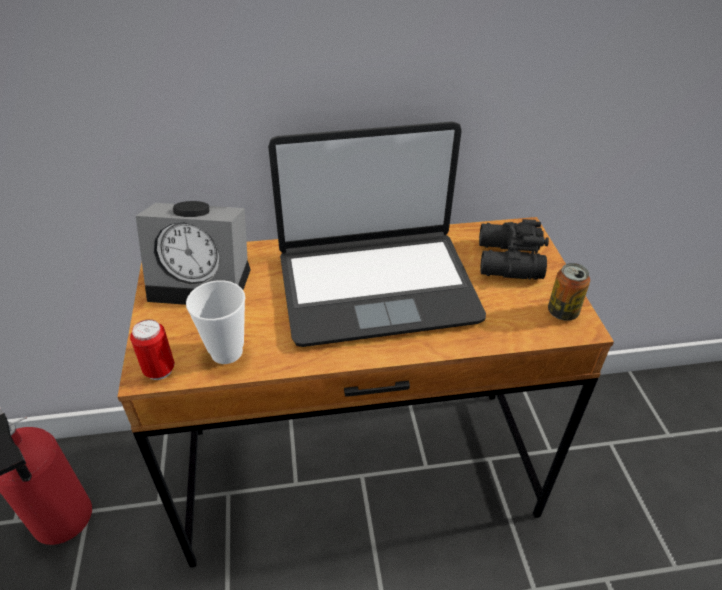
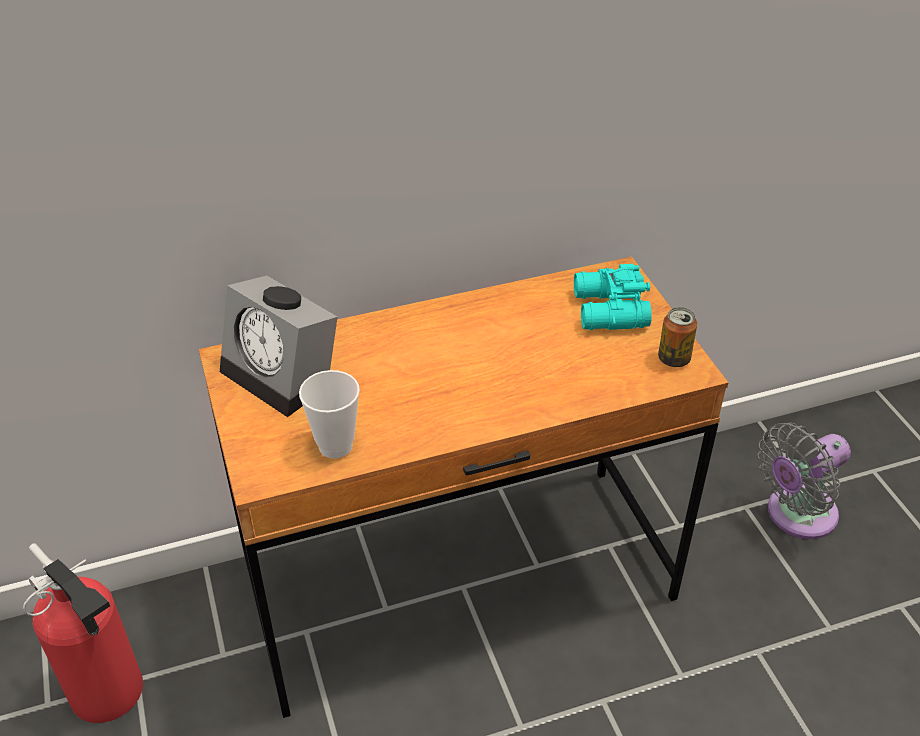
camera: 10 degrees left, 0 degrees up
(159, 370) = (271, 474): can -> none
(205, 281) = (284, 375): alarm clock -> alarm clock turned 45 degrees clockwise
(376, 286) = (474, 356): laptop -> none
(507, 261) = (608, 311): black binoculars -> turquoise binoculars
(653, 457) = (796, 515): none -> grey fan

